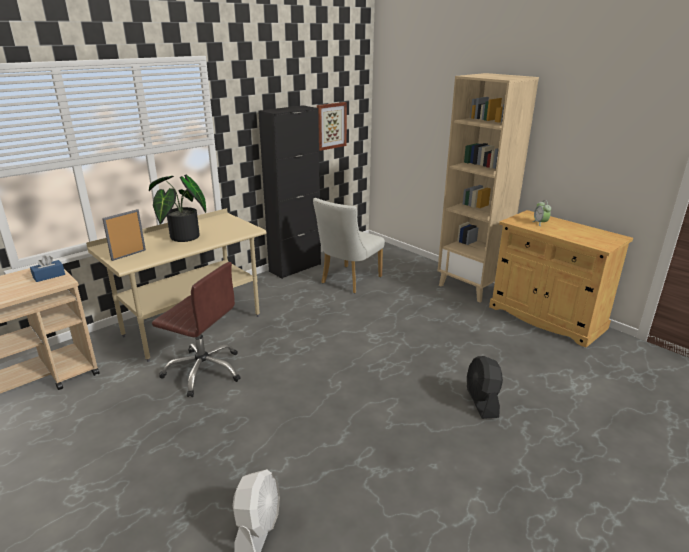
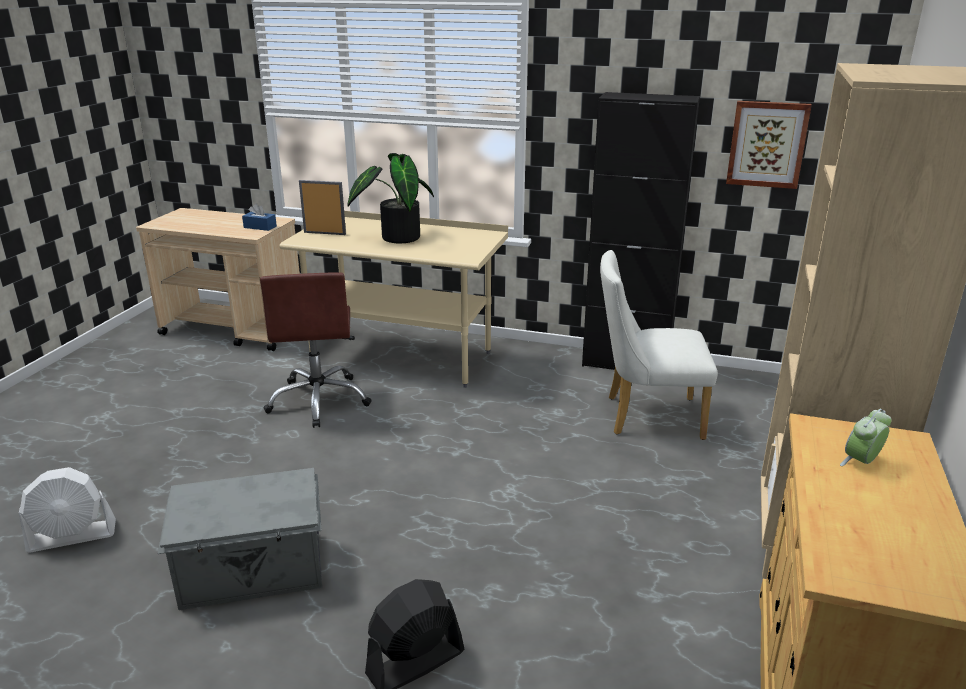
camera: 60 degrees right, 0 degrees up
(373, 441) = (254, 571): none -> grey storage box

